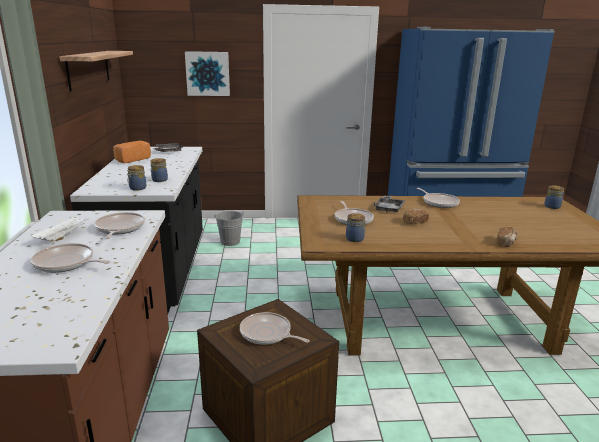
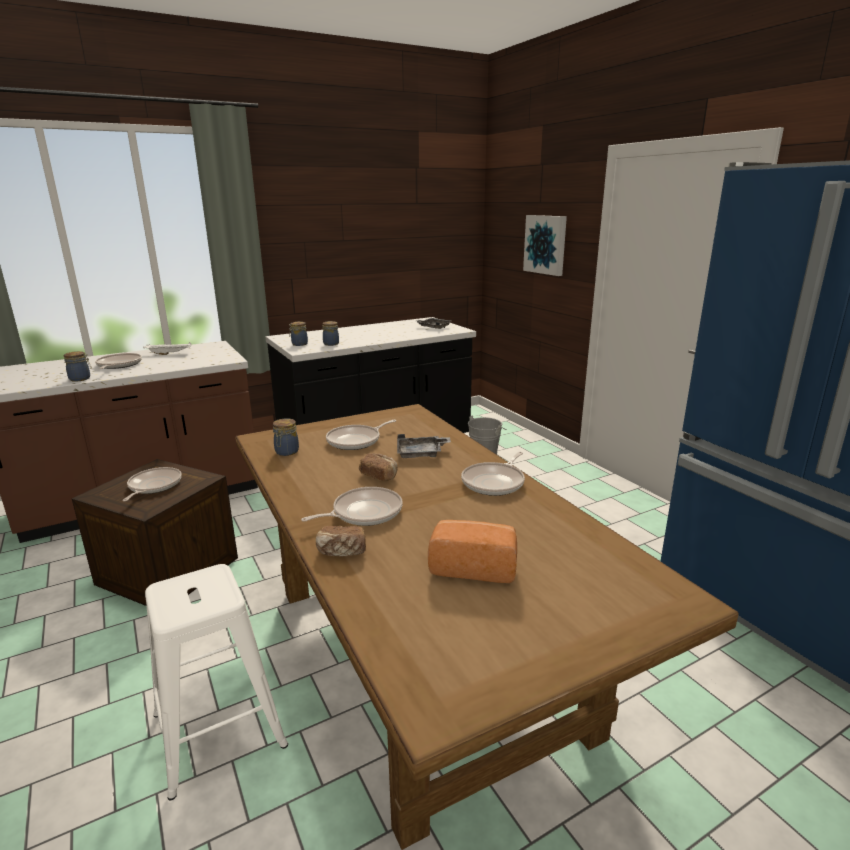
camera: 65 degrees right, 0 degrees up
(89, 69) = (391, 231): shelf -> none
(119, 228) = (192, 360): frying pan -> frying pan (364, 513)
(131, 159) = (386, 326): bread -> bread (473, 566)
(476, 403) = (217, 728): none -> white stool
(552, 206) = (630, 600): jar -> jar (81, 379)

